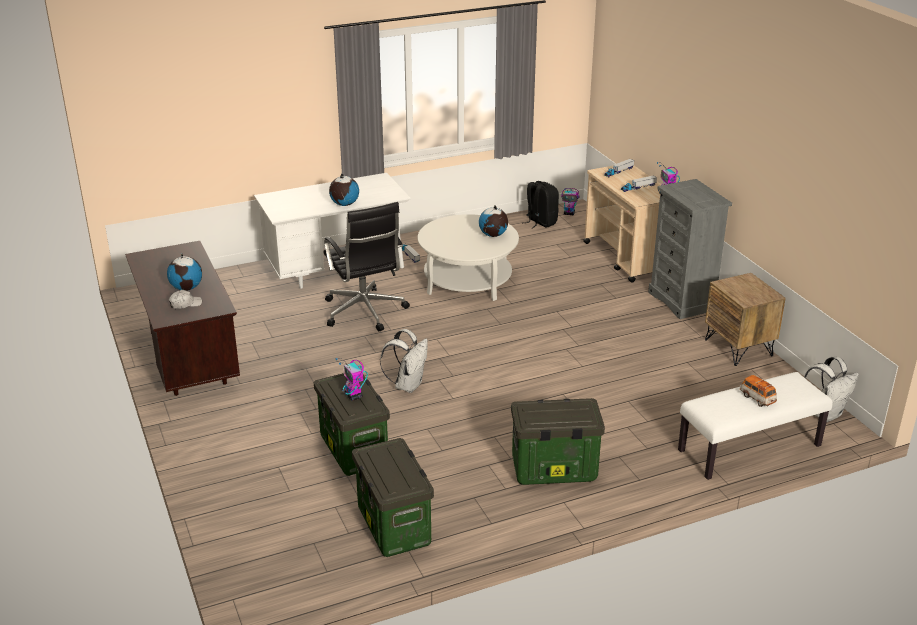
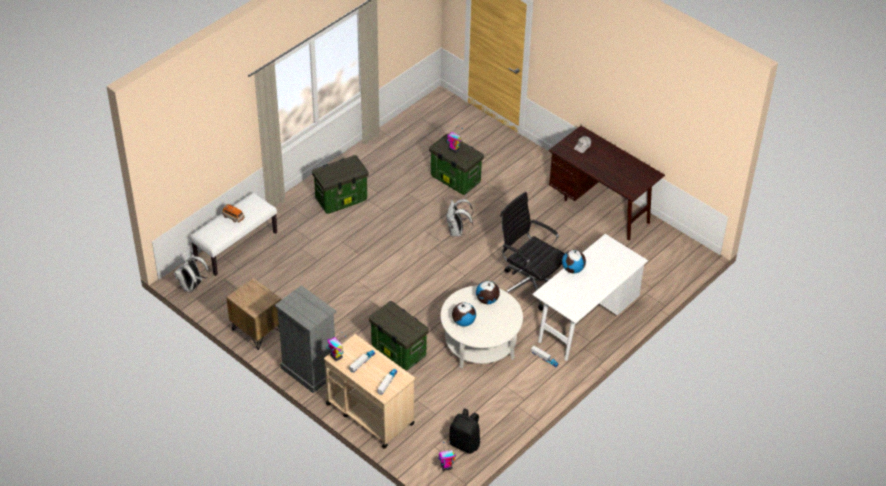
camera: 155 degrees right, 15 degrees up
(187, 288) = (595, 158): globe -> globe (487, 300)
(395, 527) = (404, 145): storage box -> storage box (397, 351)

